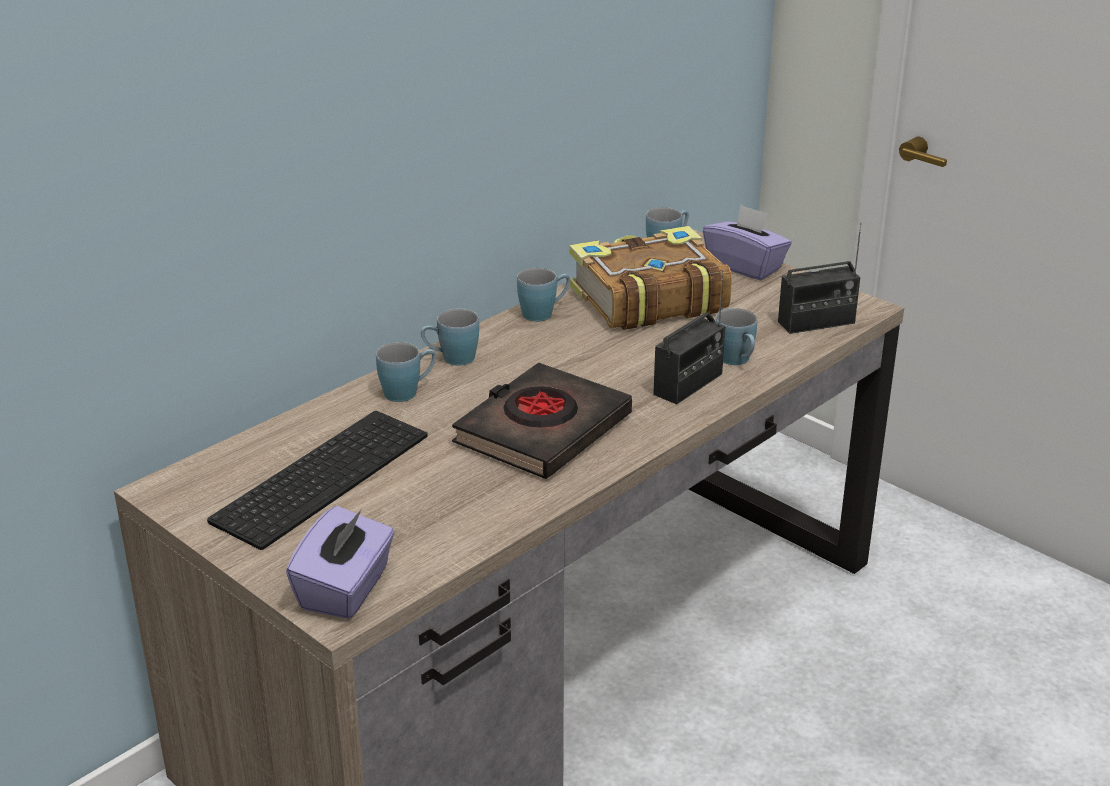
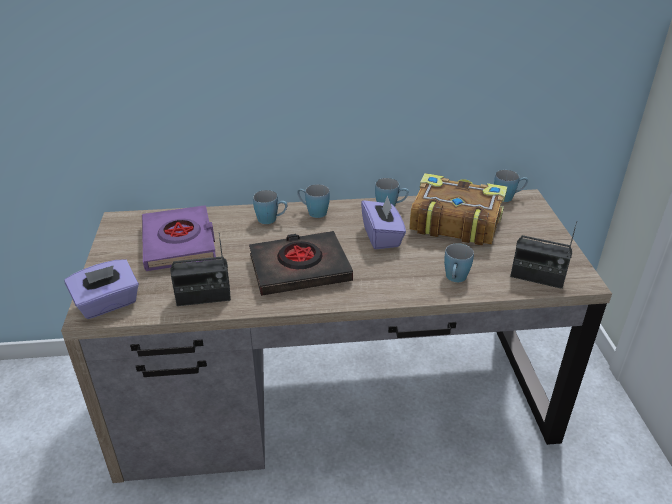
camera: 40 degrees right, 5 degrees up
(320, 475) = (179, 243): keyboard -> purple book
(688, 384) = (408, 280): radio -> radio (203, 297)
(745, 267) = (540, 225): purple tissue box -> purple tissue box (382, 237)

